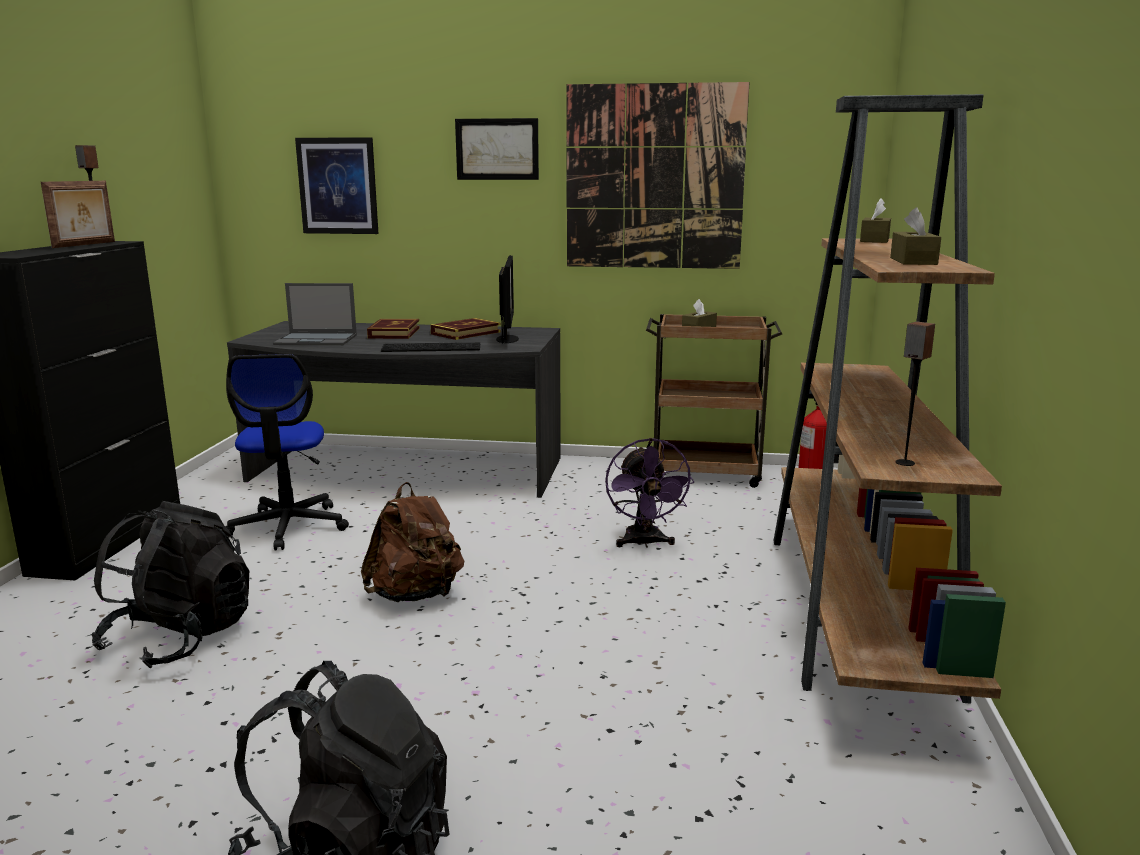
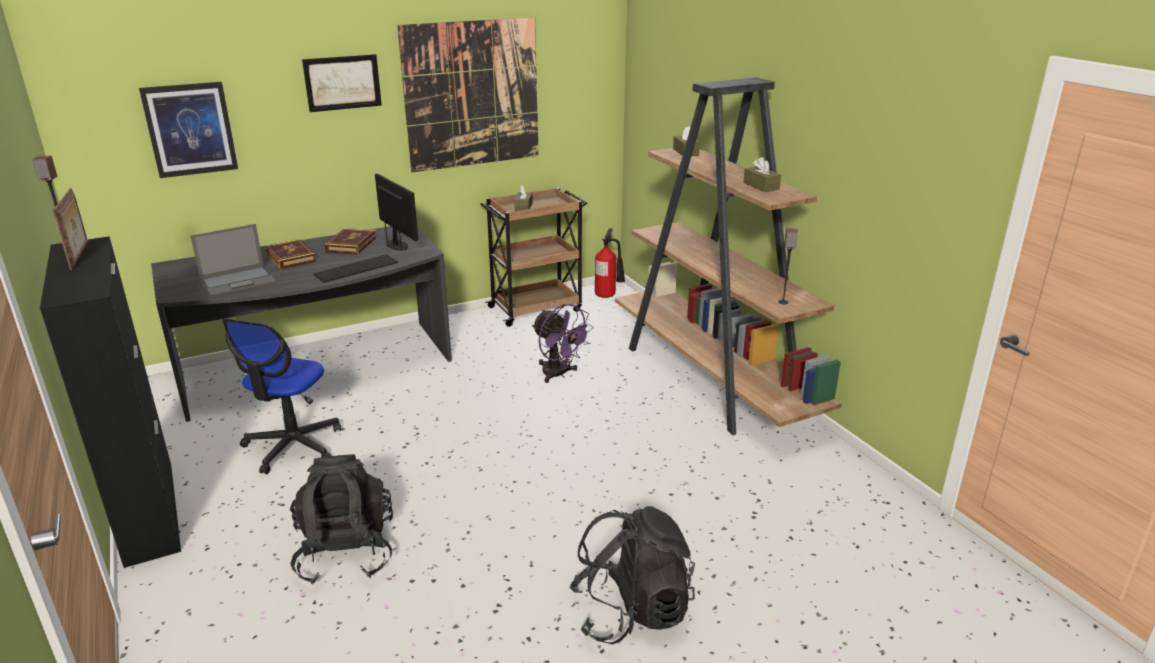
camera: 35 degrees left, 10 degrees up
(288, 527) = (293, 446): office chair -> office chair turned 60 degrees clockwise
(416, 595) = (465, 461): brown backpack -> none

